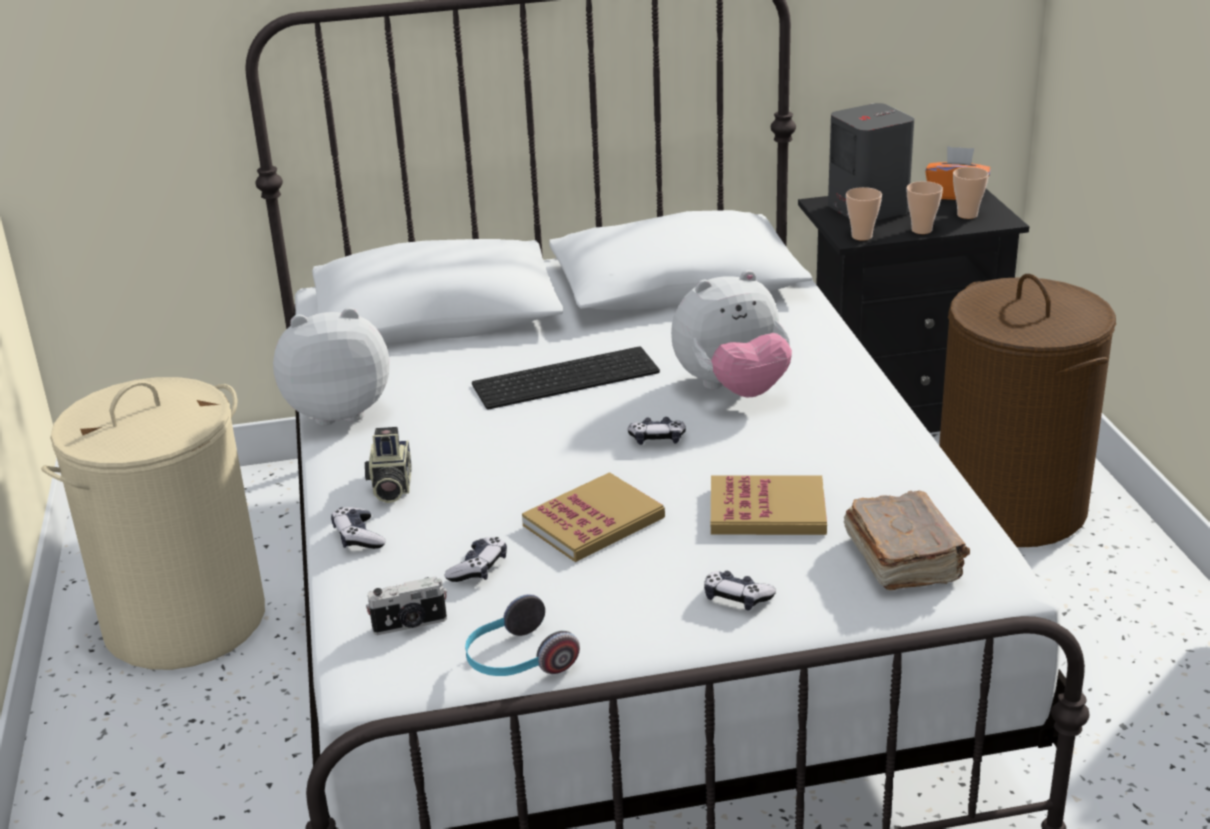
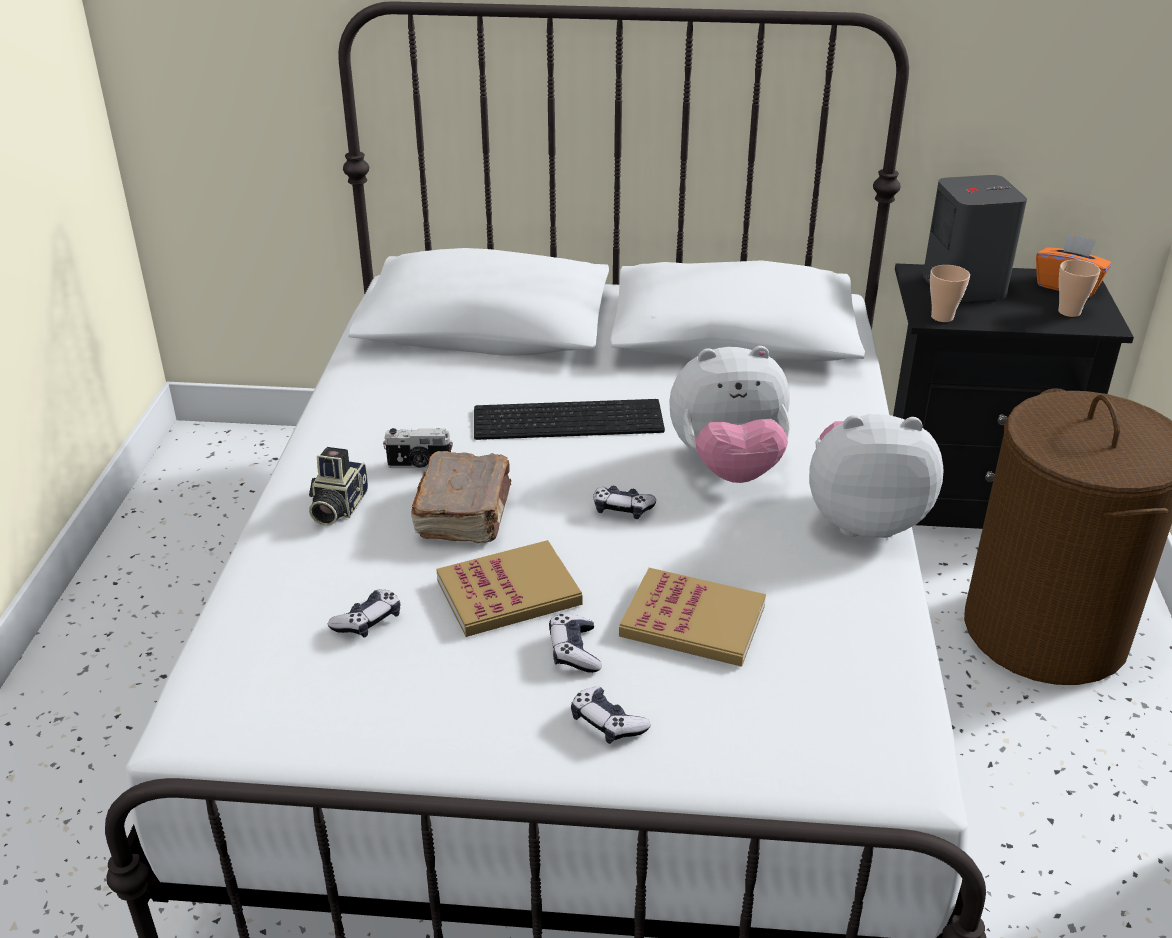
camera: 15 degrees right, 5 degrees up
(185, 620) = (205, 572): beige laundry basket -> none
(338, 411) = (336, 412): plush toy -> plush toy (864, 519)
(358, 537) = (276, 557): game controller -> game controller (574, 651)
(410, 625) = (267, 672): camera -> camera (419, 465)
(517, 661) = (345, 743): headphones -> none
(903, 559) = (811, 718): brown book -> brown book (465, 513)
(921, 230) = (1010, 321): cup -> none

